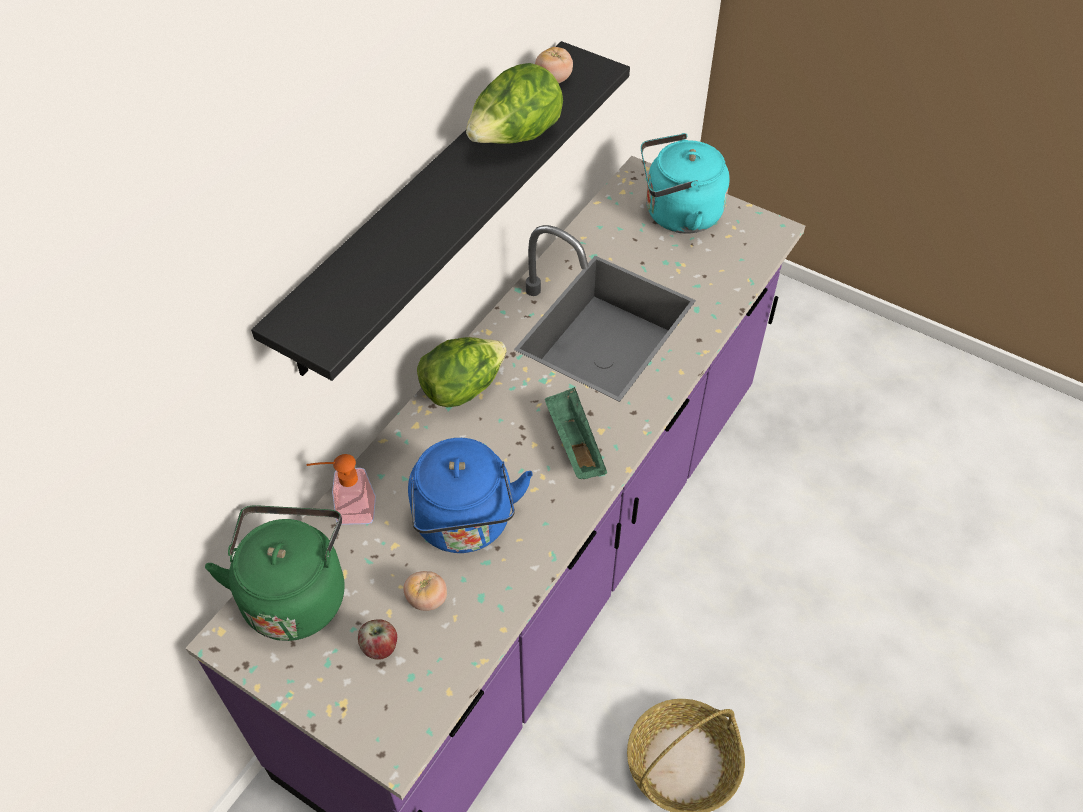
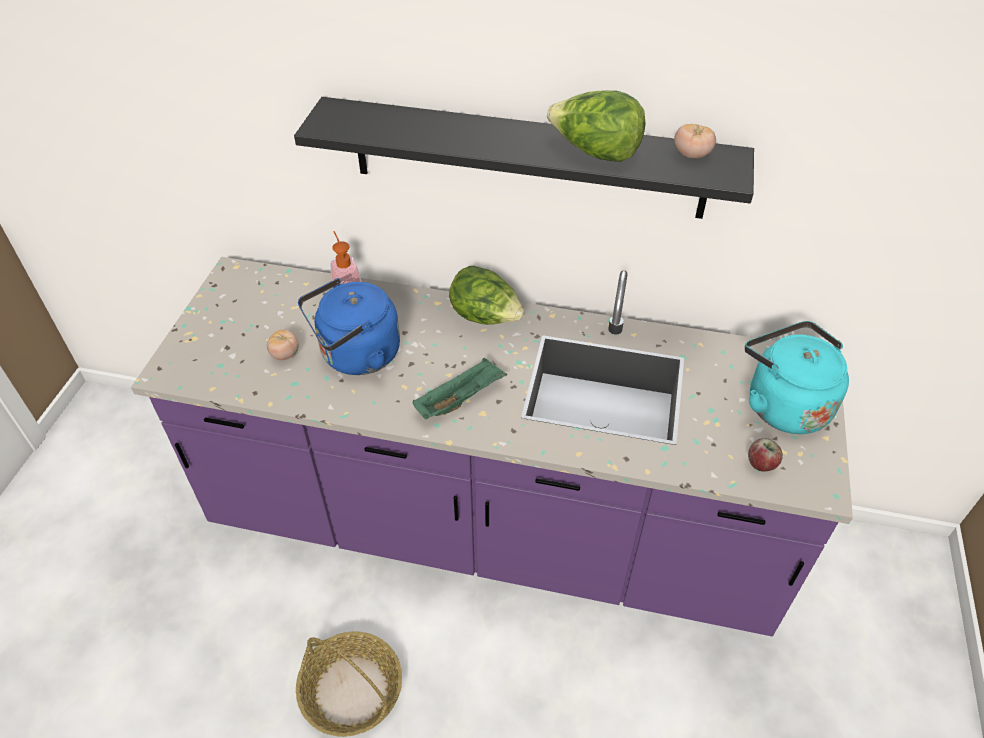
camera: 70 degrees right, 5 degrees down
(295, 593) = (272, 289): green kettle -> none
(380, 647) = (240, 342): apple -> apple (761, 464)

